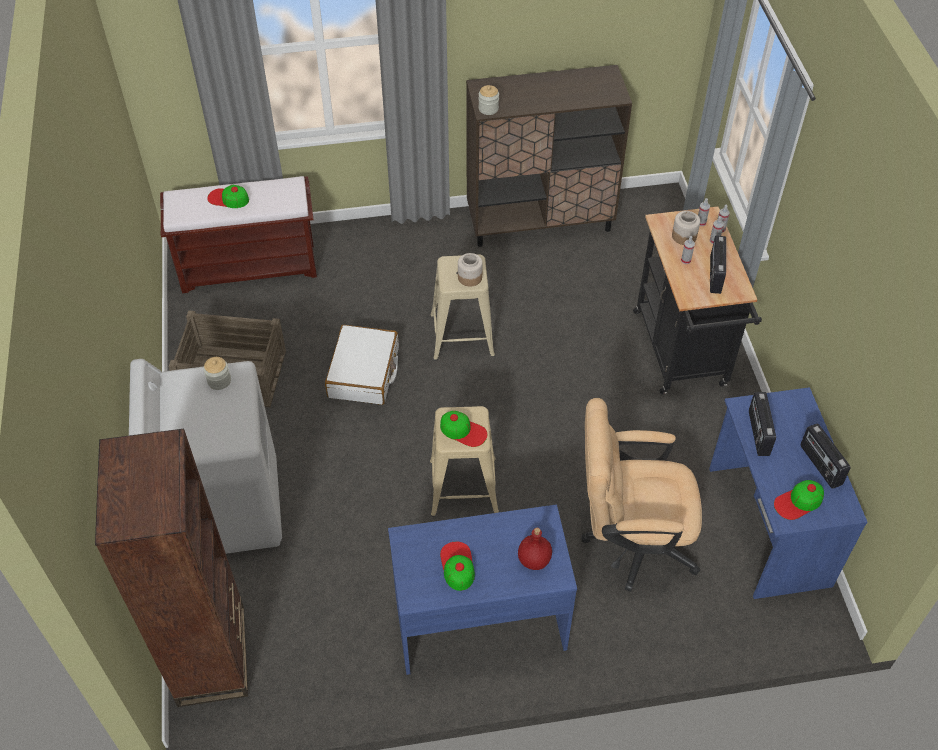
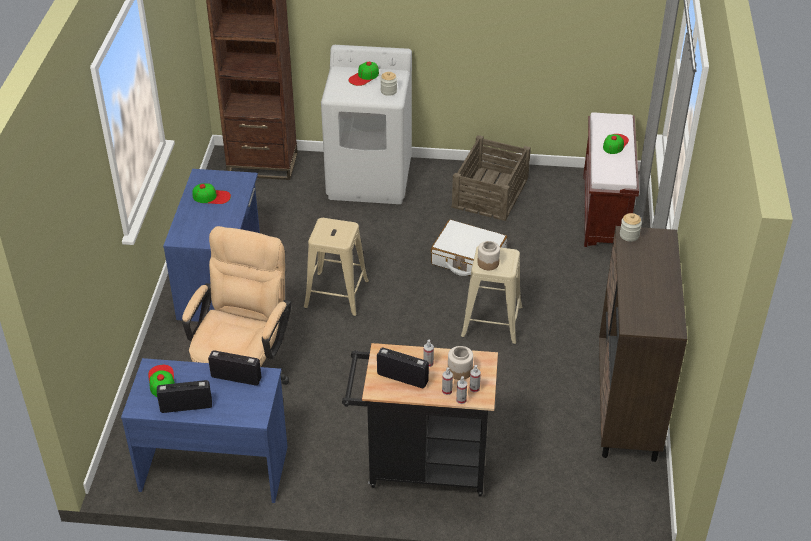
camera: 105 degrees right, 10 degrees down
(463, 431) = (330, 232): cap -> cap (364, 77)
(534, 560) = (195, 231): red bottle -> none

